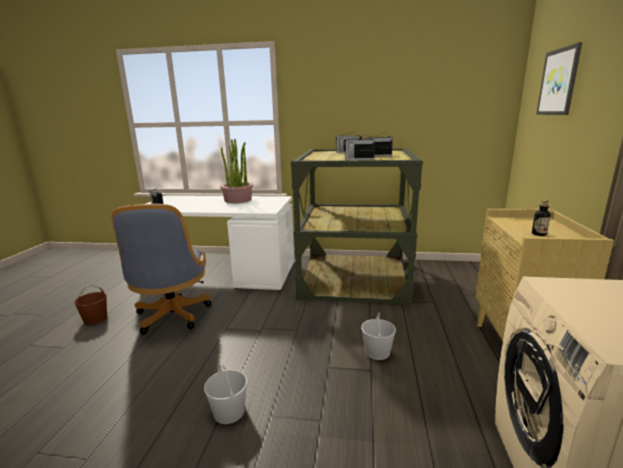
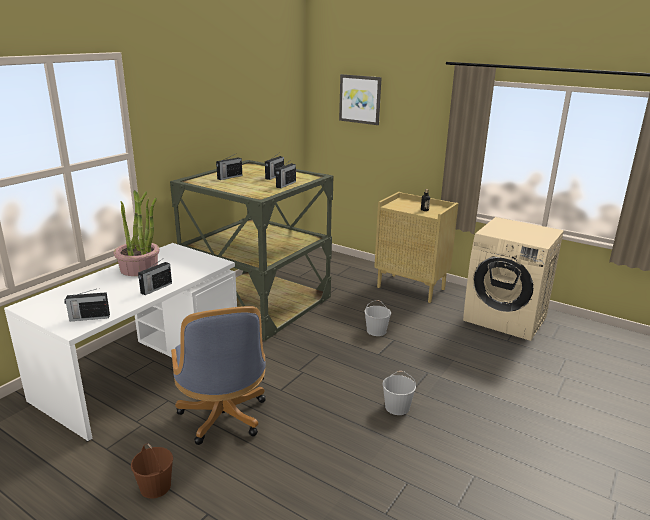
camera: 65 degrees left, 5 degrees up
(172, 319) = (224, 421): blue office chair -> blue office chair turned 60 degrees clockwise
(209, 208) = (156, 288): none -> radio

